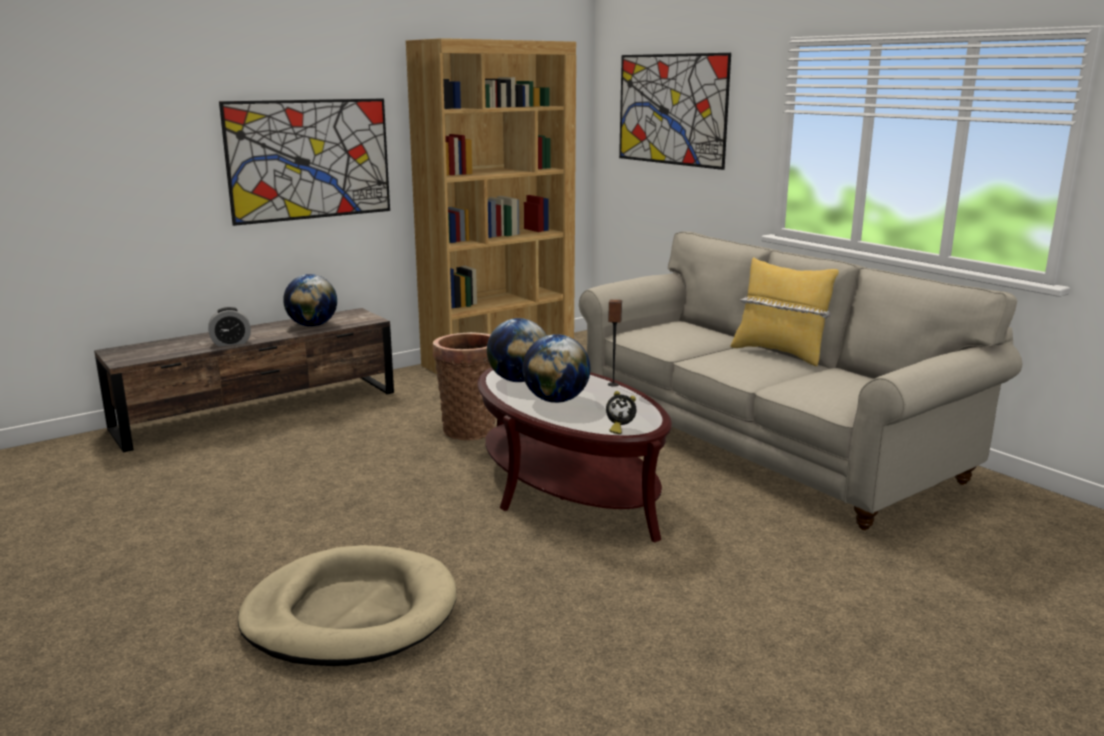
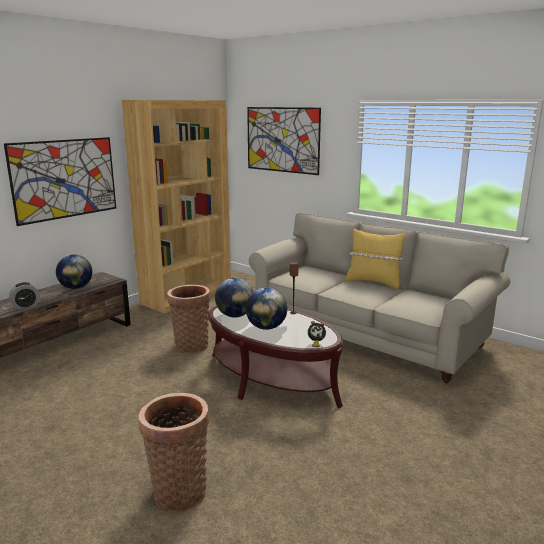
camera: 15 degrees left, 0 degrees up
(351, 613) = (179, 490): beige dog bed -> basket

